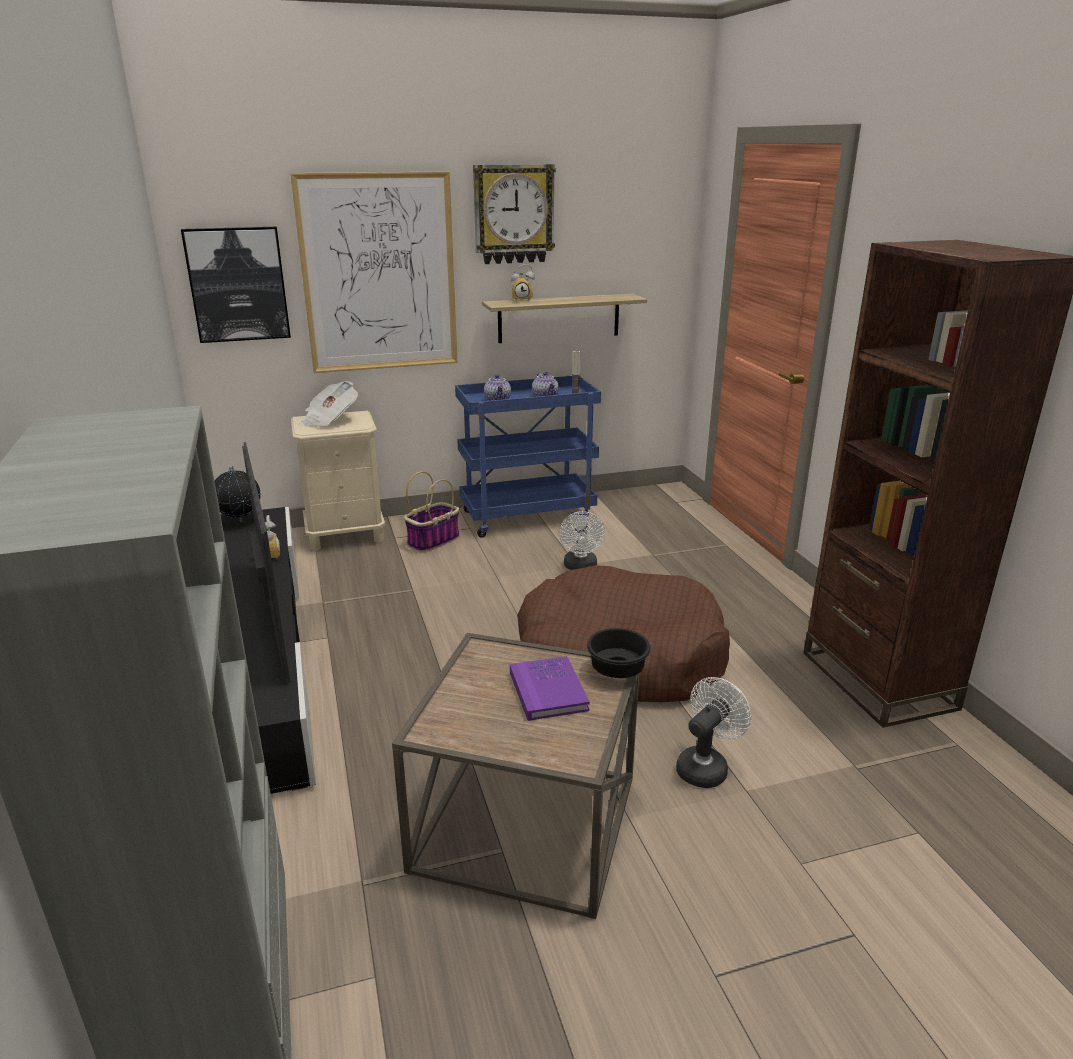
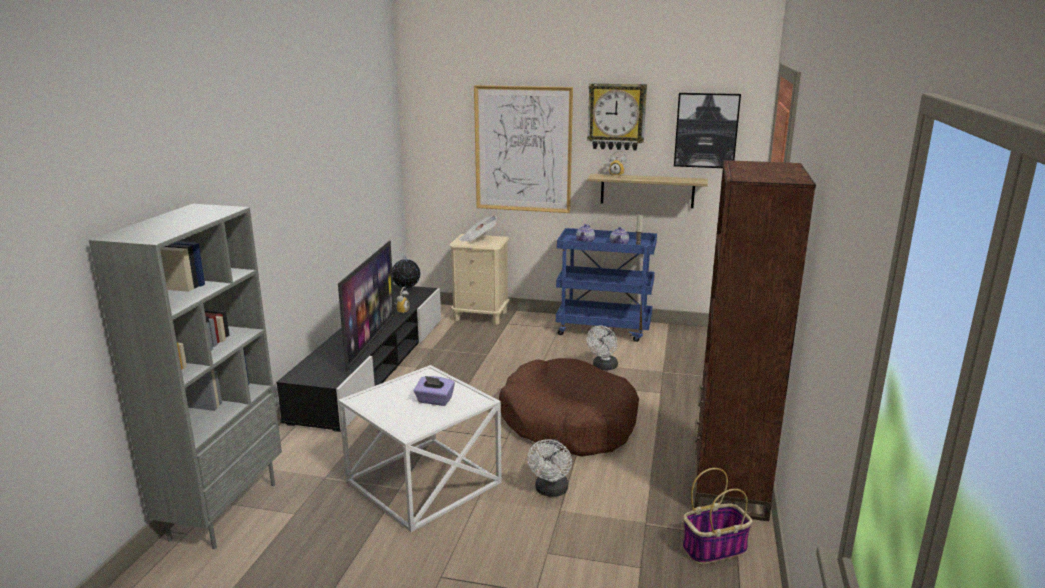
camera: 30 degrees right, 5 degrees down
(238, 284) = (439, 149): picture -> picture (706, 130)
(433, 541) = (528, 330): basket -> basket (714, 548)
(528, 822) = (424, 481): brown side table -> white side table
(548, 691) = (434, 400): purple book -> purple tissue box
(615, 670) = (480, 401): black bowl -> none
(706, 766) = (551, 491): white fan -> white fan turned 120 degrees clockwise

